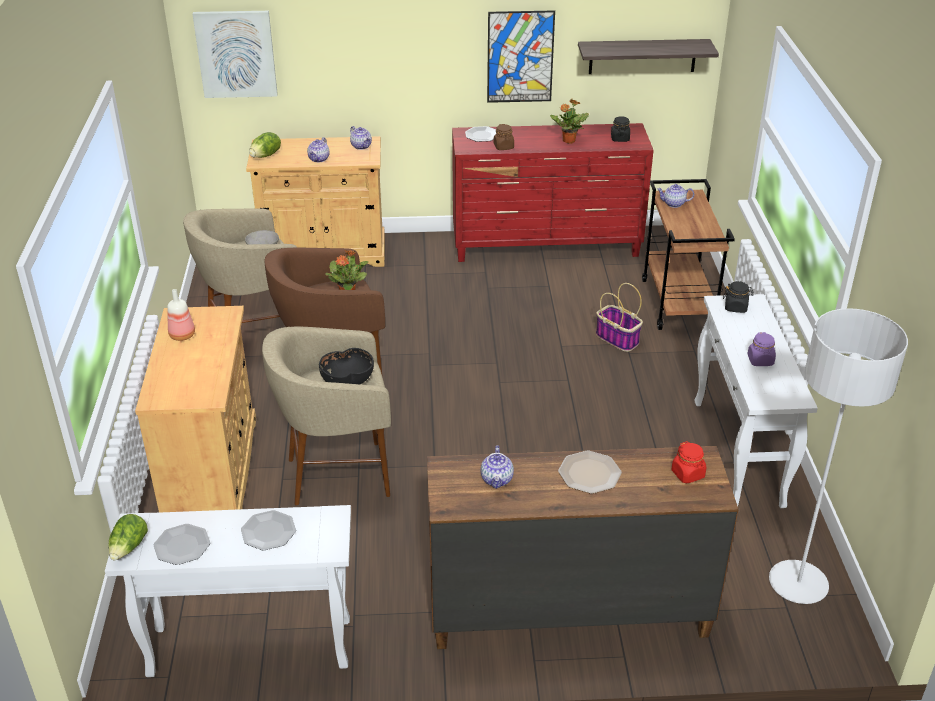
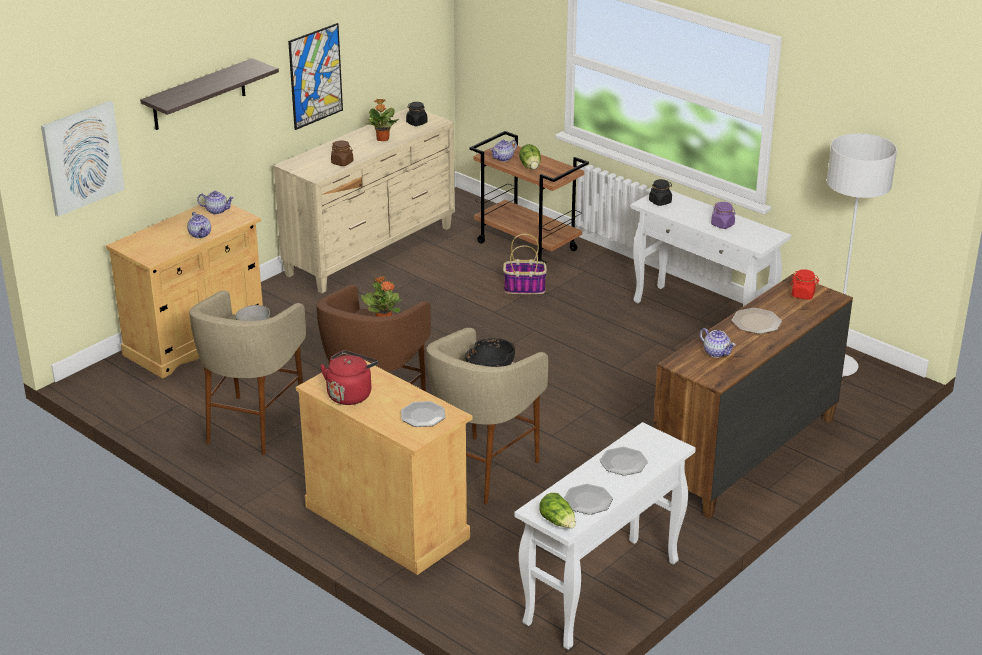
camera: 45 degrees left, 5 degrees down
(183, 335) = (350, 394): bottle -> red kettle
(266, 155) = (147, 251): lettuce -> lettuce (531, 166)
(482, 135) = (309, 161): plate -> plate (423, 415)
(546, 246) = (371, 251): red dresser -> beige dresser
(642, 56) = (402, 44): shelf -> shelf (199, 95)

